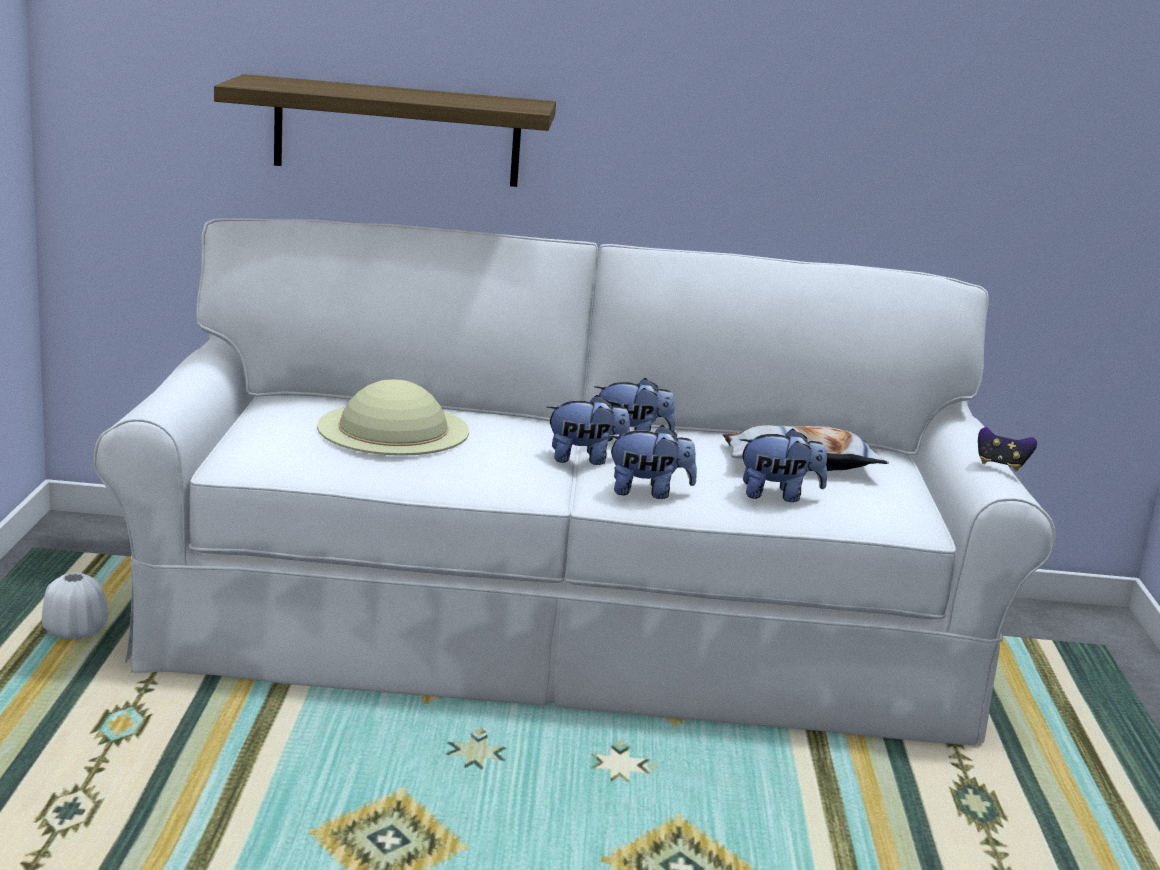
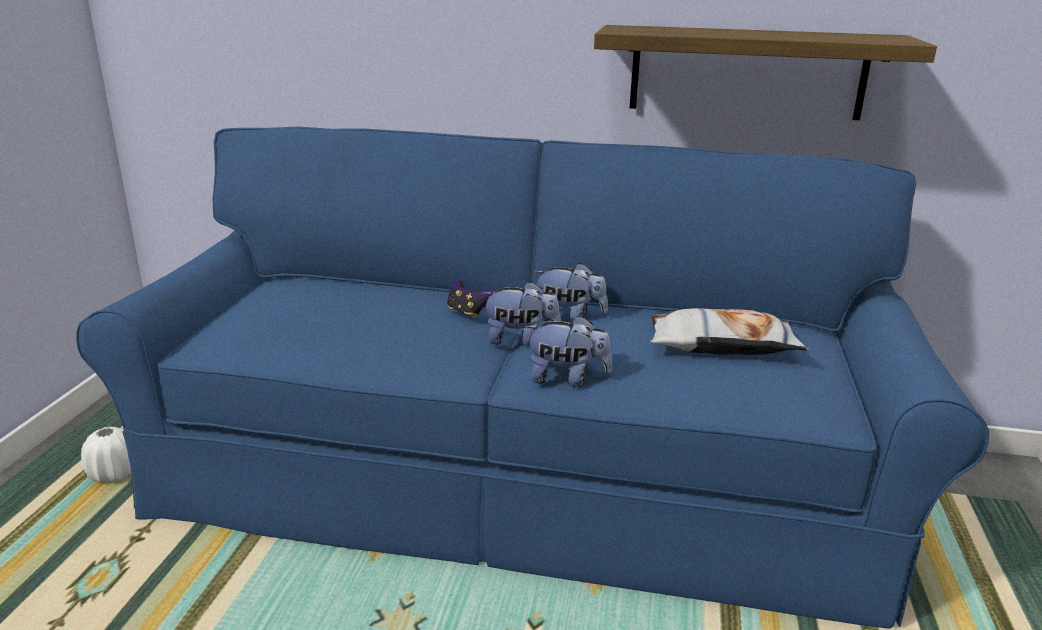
camera: 10 degrees right, 5 degrees up
(394, 428) = (354, 311): beige hat -> none
(397, 132) = (377, 48): shelf -> shelf (747, 72)
(564, 630) = (519, 476): white sofa -> blue sofa
(778, 495) = (694, 384): plush toy -> none
(1001, 465) = (927, 355): game controller -> game controller (468, 312)

